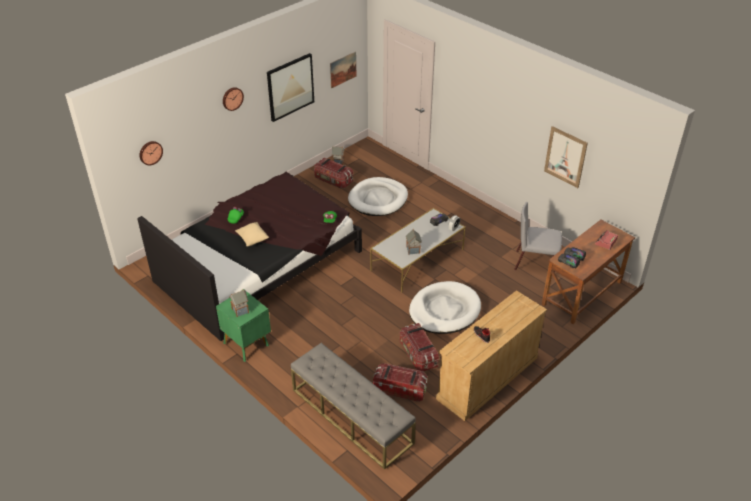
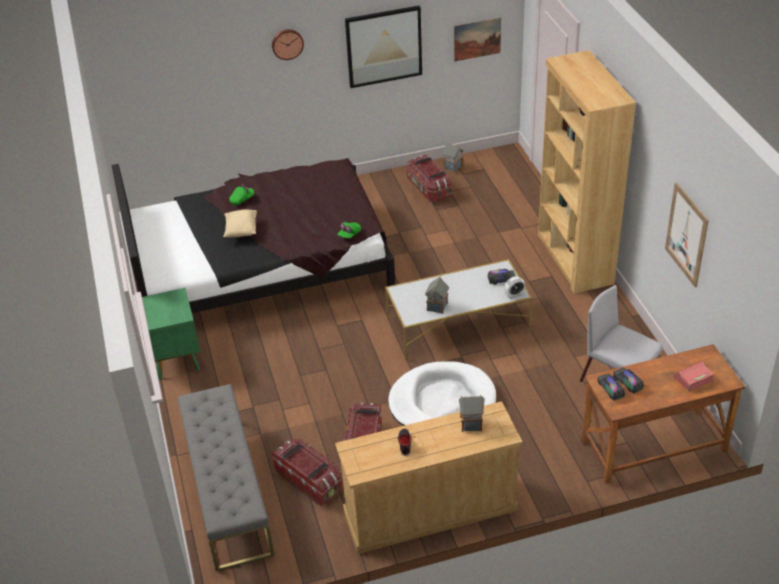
camera: 30 degrees right, 0 degrees up
(150, 152) = (159, 89): wall clock -> none
(240, 310) = (162, 312): toy house -> toy house (471, 423)
(378, 199) = (467, 229): white dog bed -> none
(457, 199) = (574, 259): none -> brown bookcase

